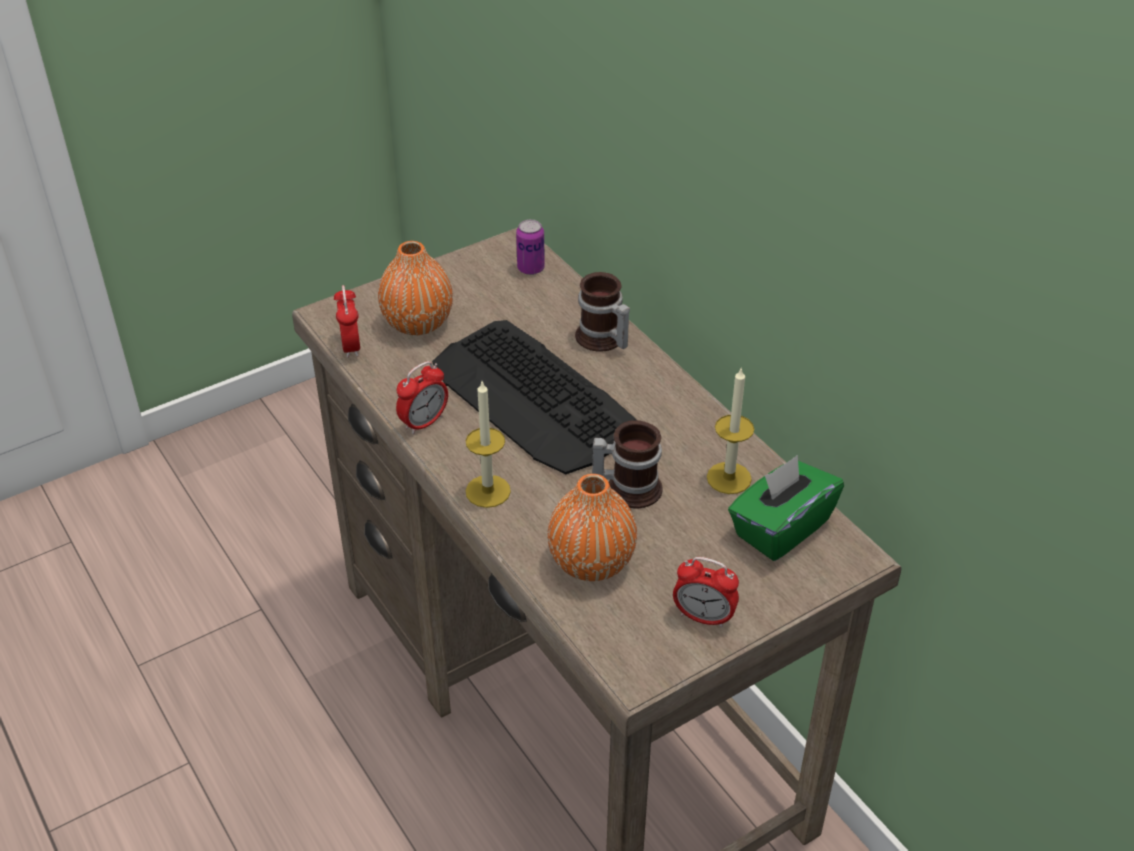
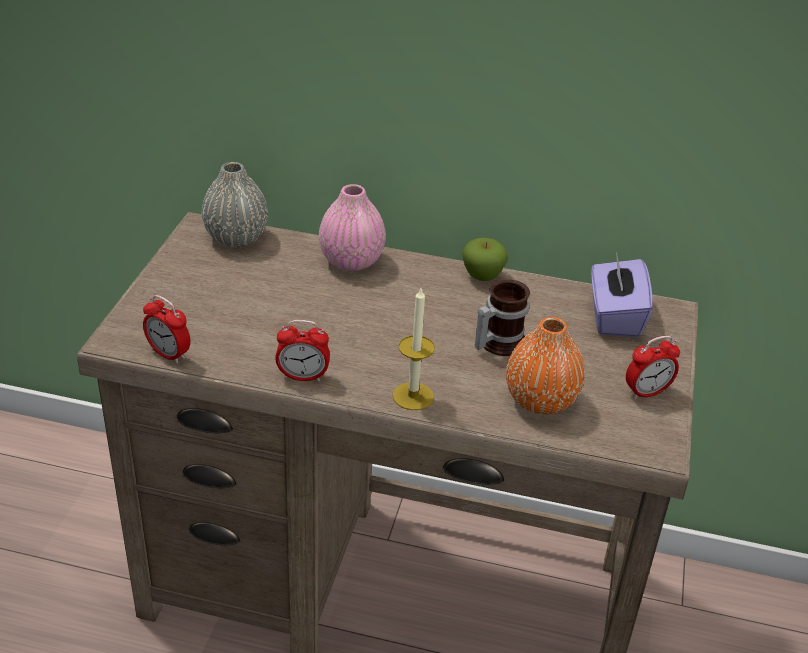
camera: 45 degrees left, 5 degrees down
(418, 323) = (200, 312): orange vase -> none
(424, 422) = (303, 377): alarm clock -> alarm clock turned 90 degrees clockwise
(530, 268) = (236, 238): can -> grey vase
(533, 398) = (358, 320): keyboard -> none
(601, 340) = (351, 261): mug -> pink vase
(703, 417) = (482, 277): none -> apple
(729, 478) = (547, 304): candle -> none
(780, 528) = (614, 317): green tissue box -> purple tissue box

